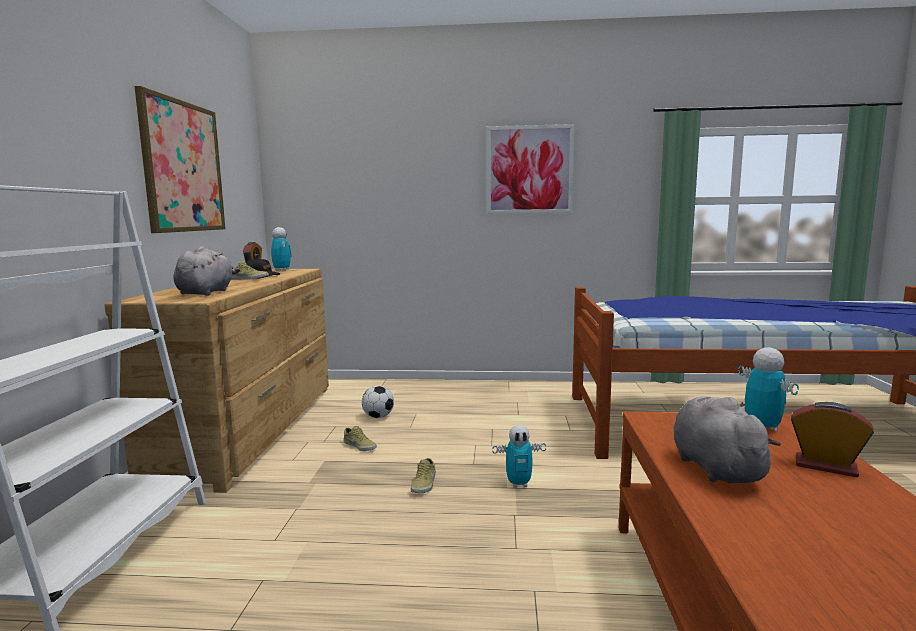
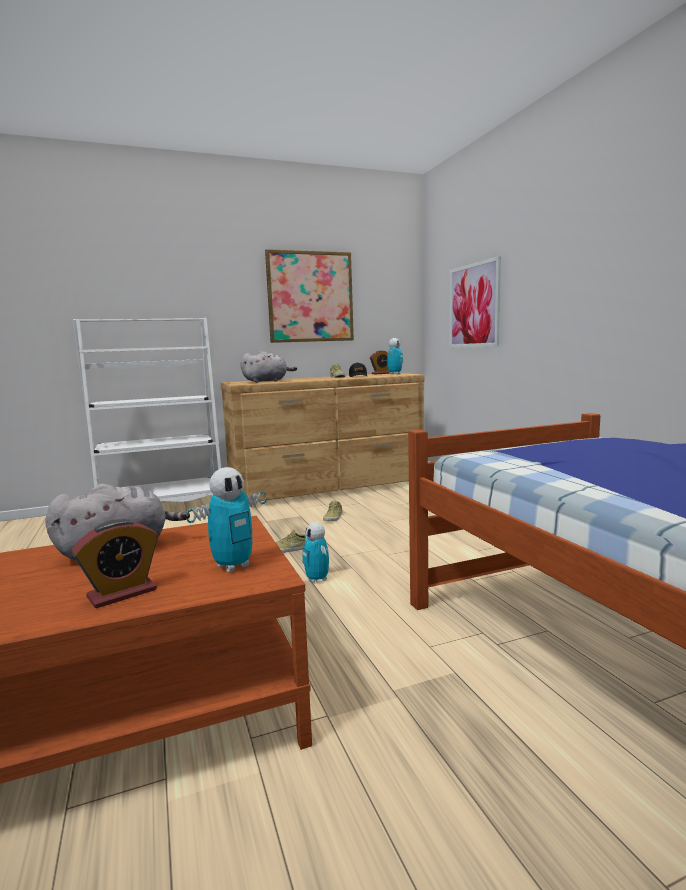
camera: 65 degrees right, 0 degrees up
(378, 417) = (393, 508): football -> none
(529, 170) = (610, 252): picture -> picture (473, 306)
(825, 466) = (122, 593): alarm clock -> alarm clock turned 45 degrees clockwise

